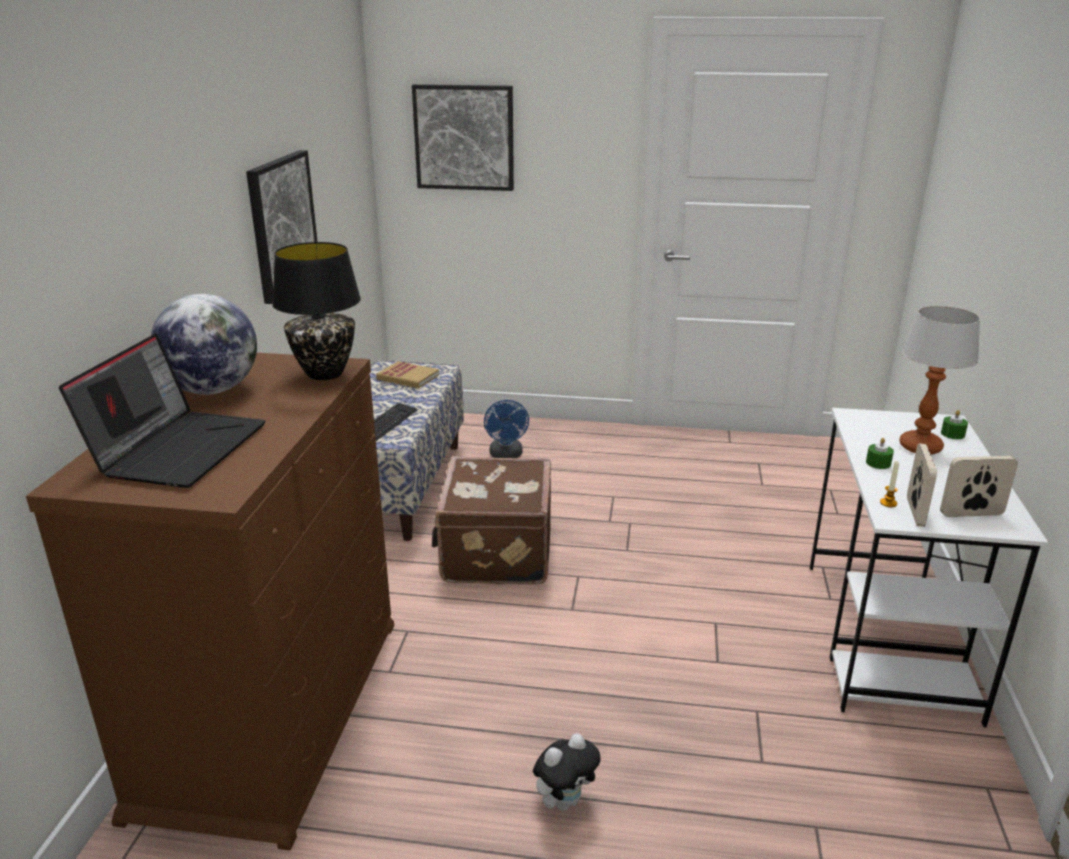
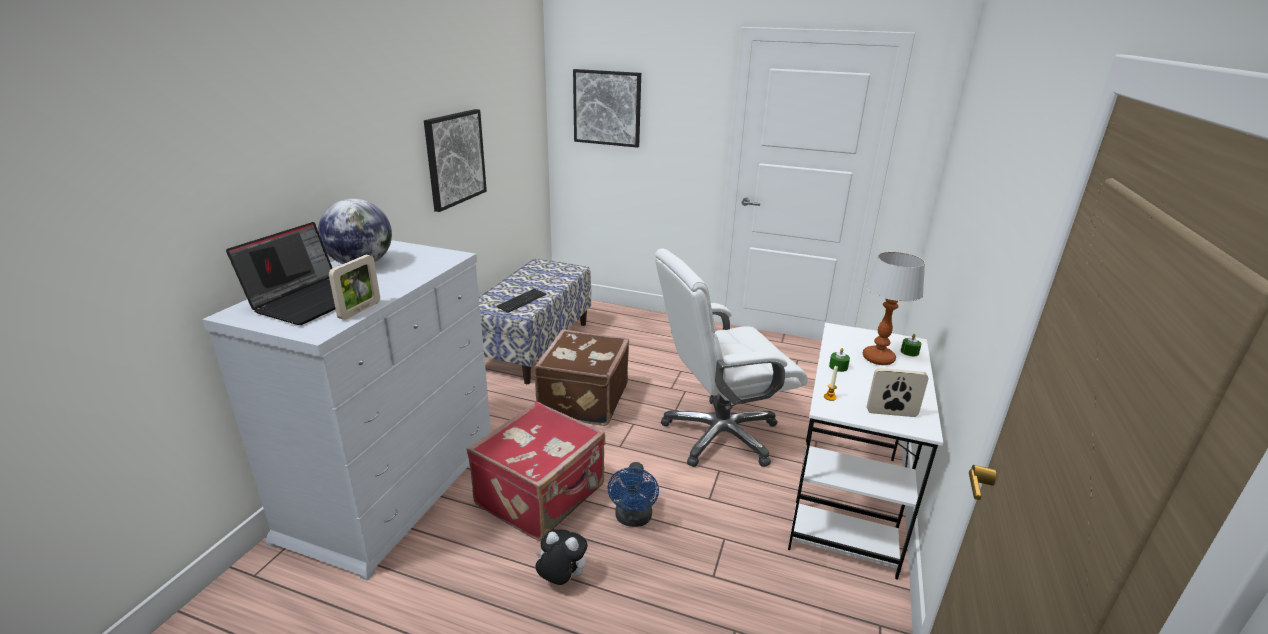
camera: 10 degrees right, 0 degrees up
(273, 711) = (394, 486): brown dresser -> white dresser
(326, 373) = (440, 260): black table lamp -> none
(408, 377) = (550, 272): book -> none
(493, 692) = (542, 496): none -> red suitcase
(506, 455) = (617, 334): blue fan -> blue fan (633, 519)
(565, 801) = (561, 579): plush toy -> plush toy turned 135 degrees counterclockwise
(698, 576) = (719, 435): none -> white office chair
(915, 512) = (847, 406): picture frame -> picture frame (360, 310)

